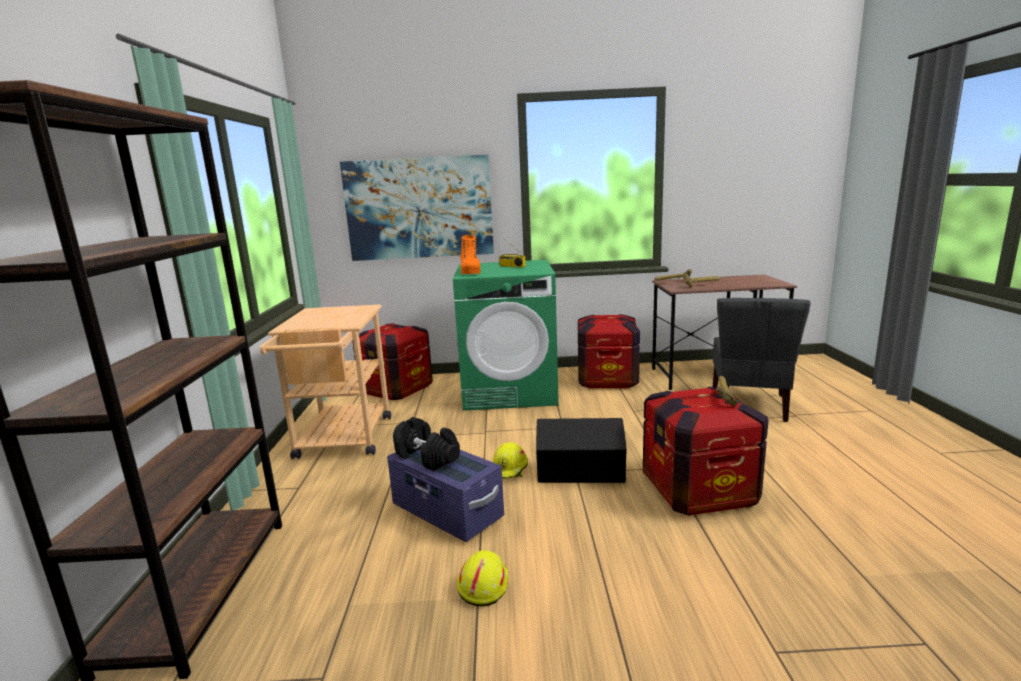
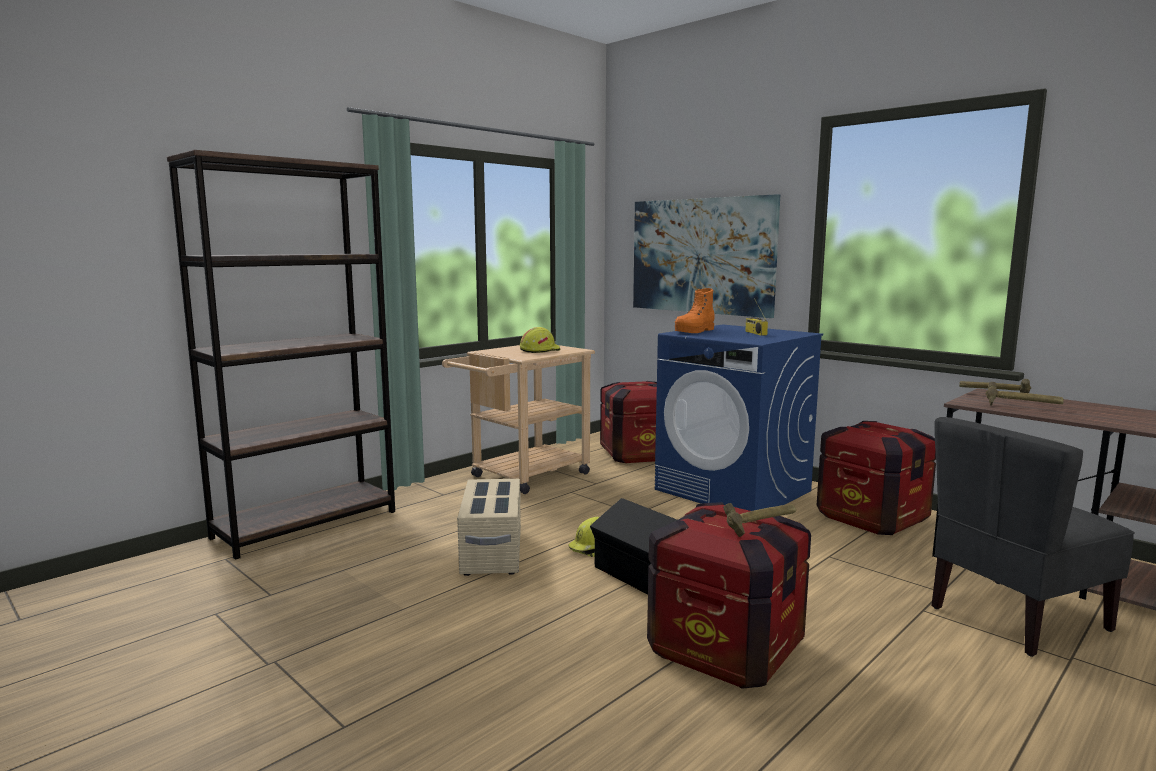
camera: 45 degrees right, 5 degrees down
(427, 457) = (487, 490): black dumbbell -> none
(447, 512) = (491, 552): purple storage box -> beige storage box
(482, 585) = (420, 604): yellow hard hat -> yellow hard hat (539, 350)
(510, 391) = (733, 490): green washing machine -> blue washing machine

